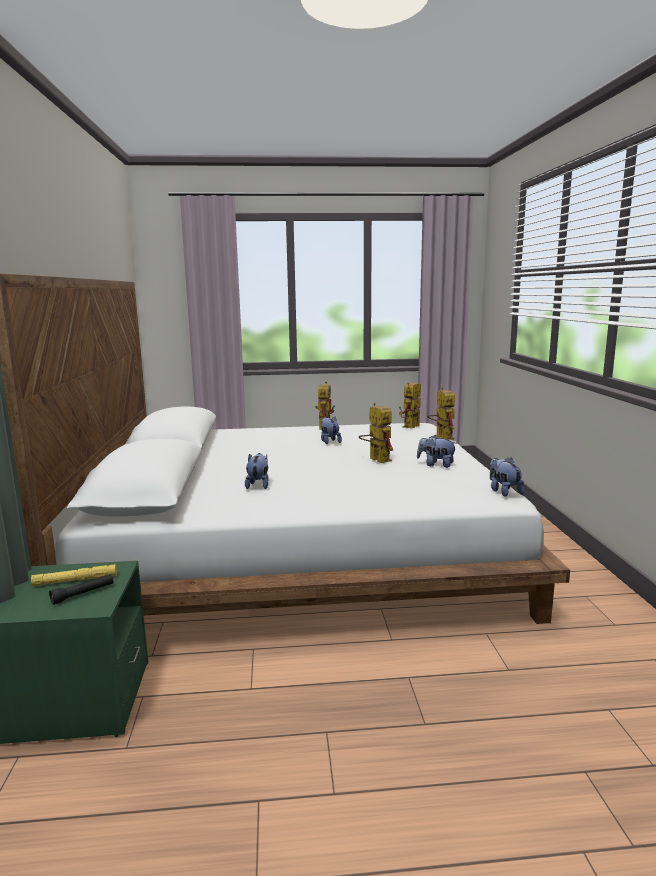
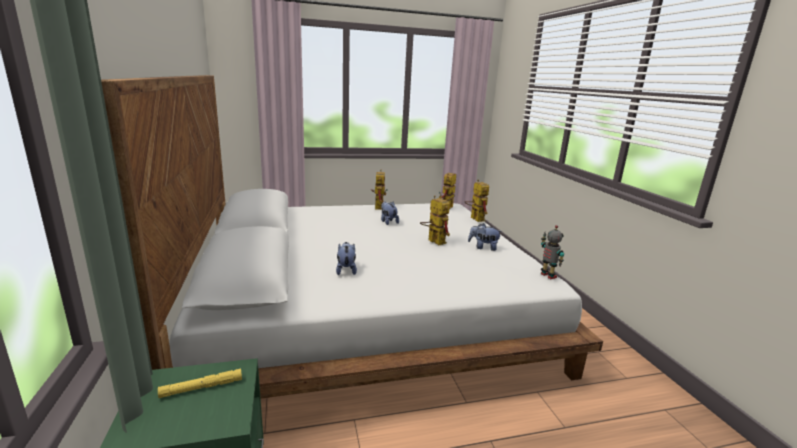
camera: 10 degrees left, 5 degrees up
(83, 594) = (214, 406): black flashlight -> none
(503, 491) = (547, 276): plush toy -> toy robot

